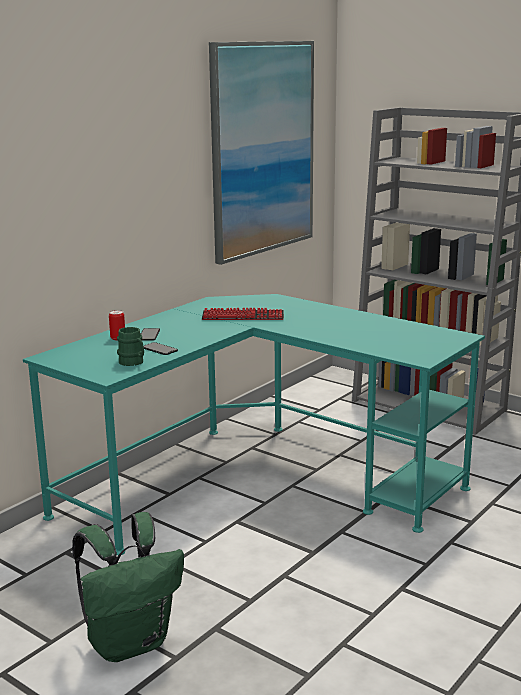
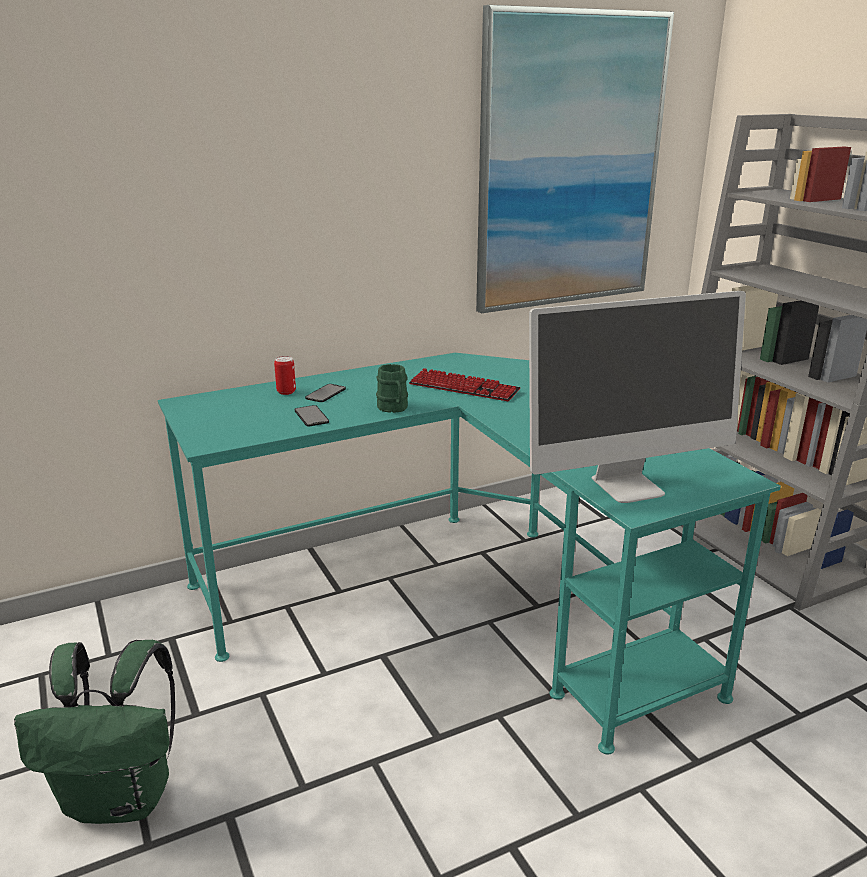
camera: 25 degrees right, 5 degrees up
(133, 362) = (258, 429): green mug -> green mug (393, 408)
(406, 350) = (628, 486): none -> monitor

